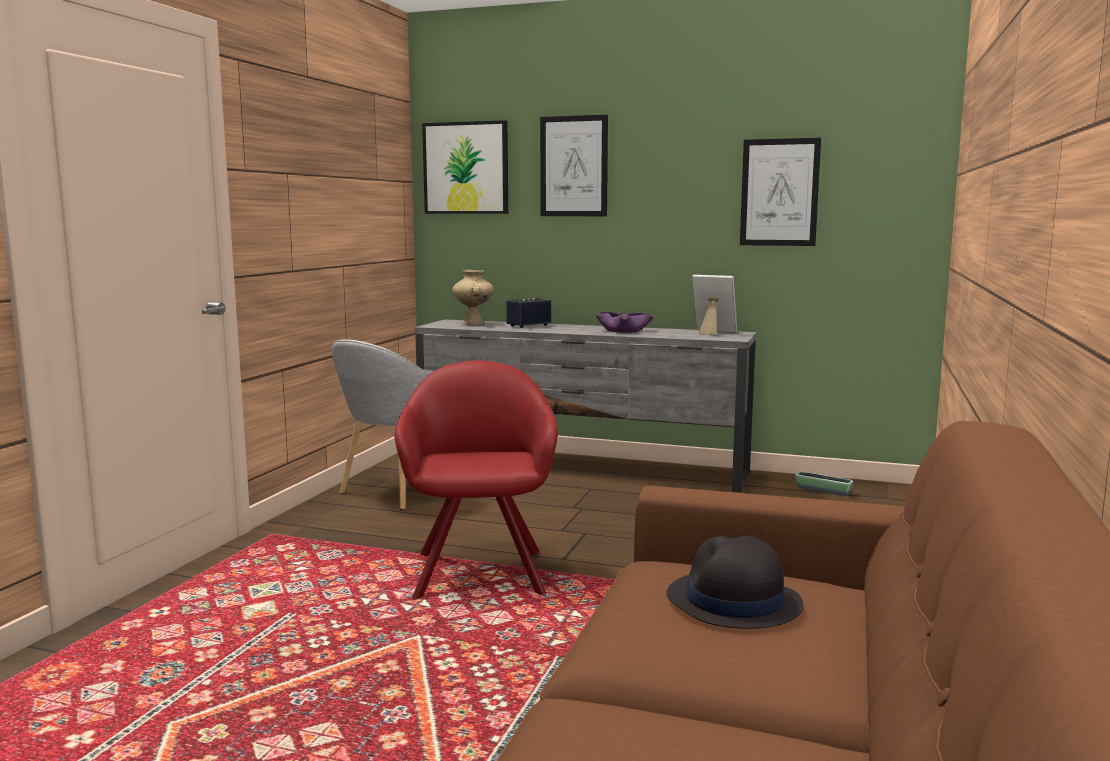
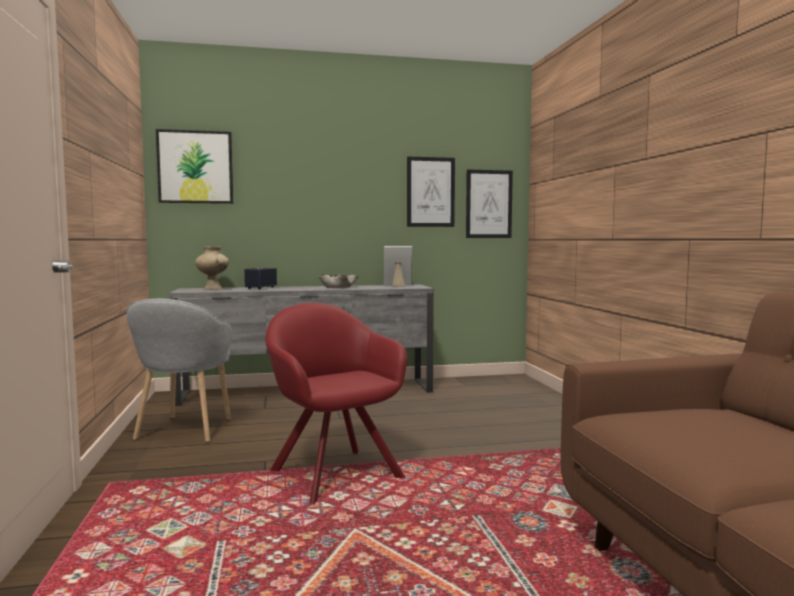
camera: 30 degrees left, 5 degrees down
(573, 166) = (286, 169): picture -> picture (489, 204)
(624, 330) = (338, 287): purple bowl -> beige bowl
(733, 602) = (711, 425): black hat -> none
(823, 490) = (476, 384): planter -> none

